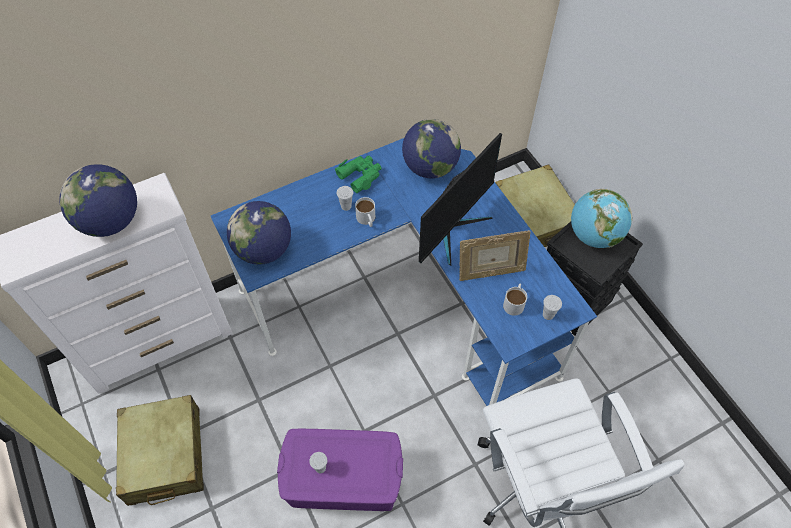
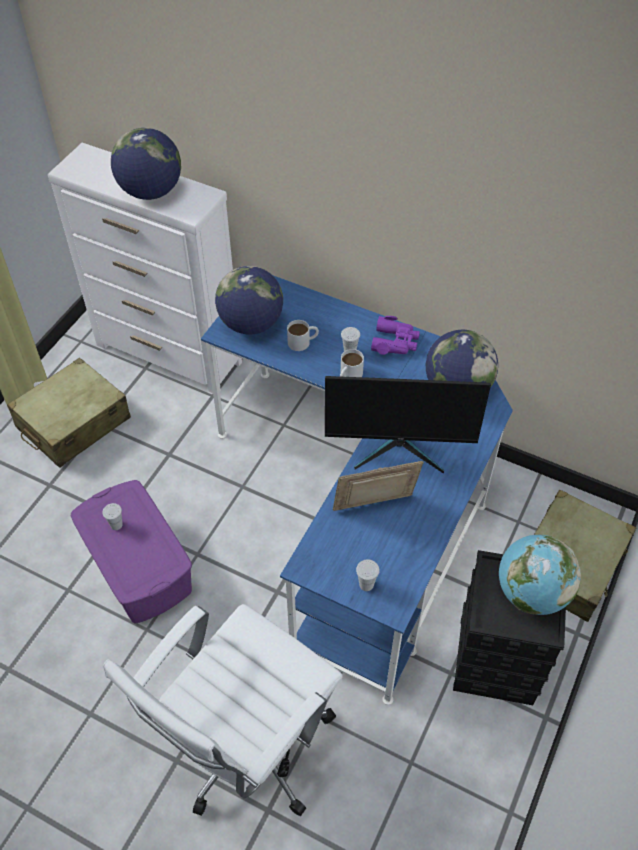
camera: 55 degrees right, 5 degrees down
(360, 175) = (395, 342): green binoculars -> purple binoculars
(490, 273) = (374, 507): picture frame -> picture frame turned 120 degrees clockwise
(514, 302) = (356, 546): white mug -> white mug (303, 342)

